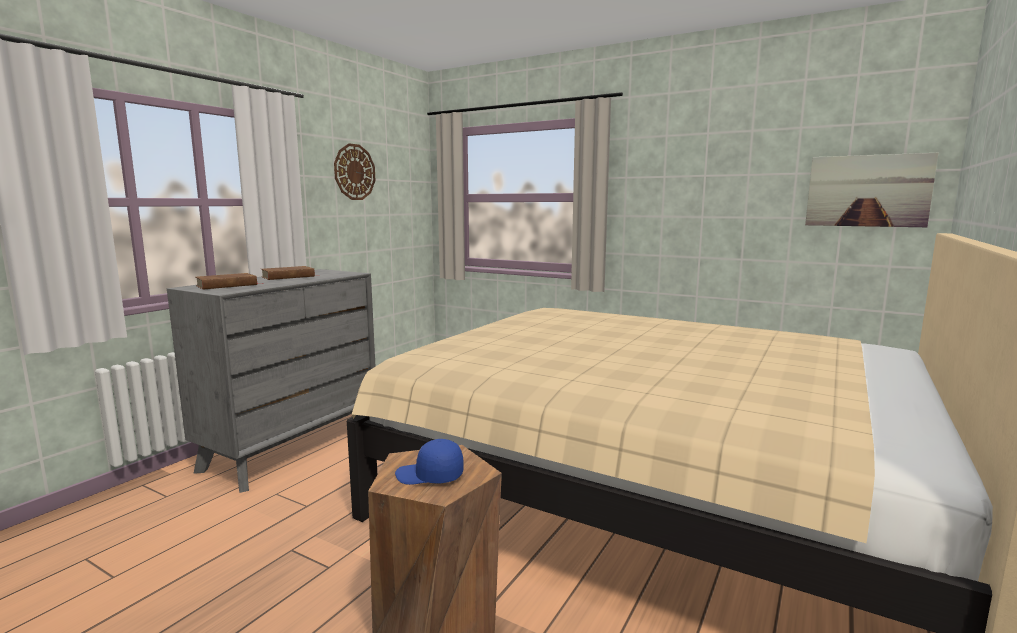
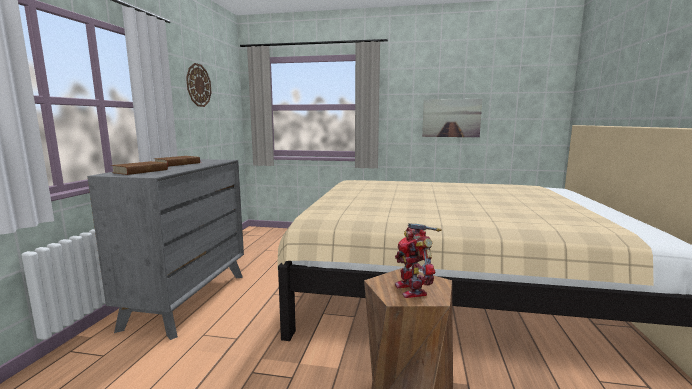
camera: 20 degrees left, 0 degrees up
(429, 476) = (413, 289): blue cap -> toy robot
(867, 191) = (529, 103): picture -> picture (451, 118)

